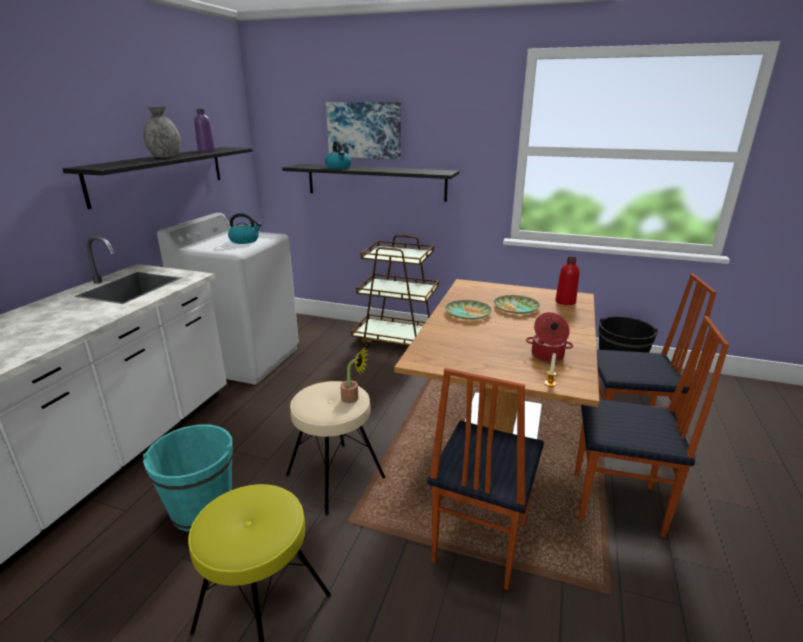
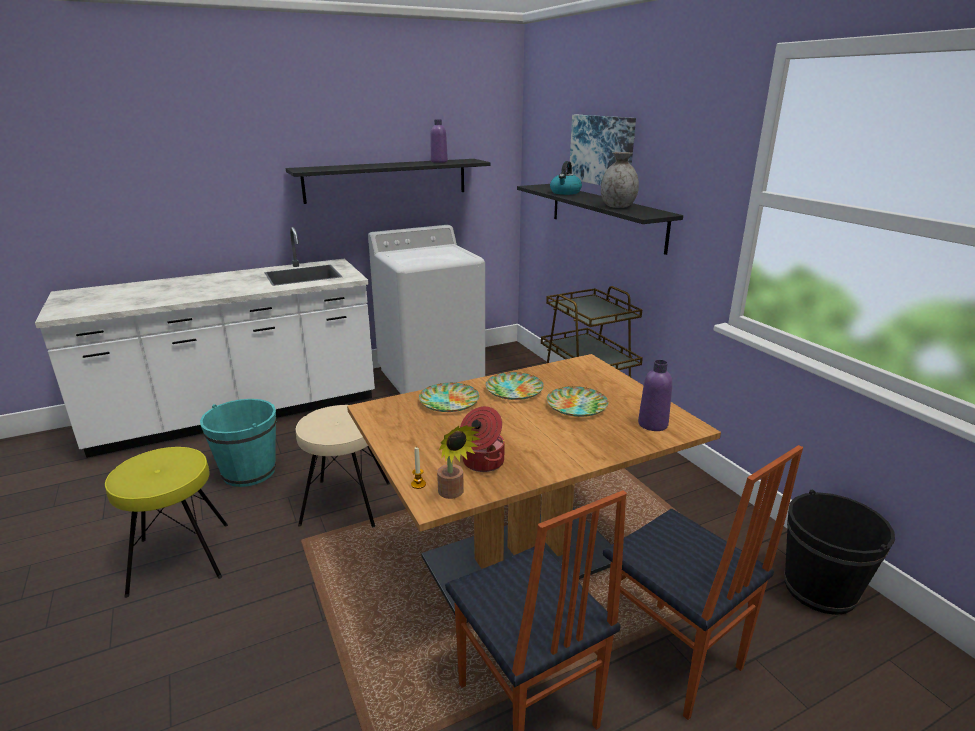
camera: 45 degrees right, 0 degrees up
(165, 157) = (382, 165): grey vase -> grey vase (617, 206)
(245, 240) = (435, 256): kettle -> none
(353, 399) = (349, 429): potted plant -> potted plant (453, 494)
(450, 334) = (449, 401): none -> plate
(478, 542) = (352, 626): chair -> none
(565, 302) = (652, 424): red bottle -> purple bottle

